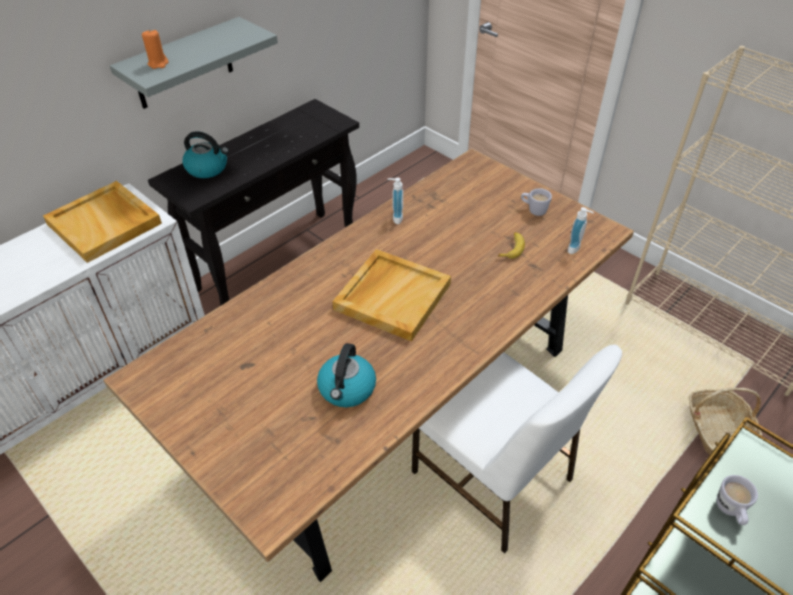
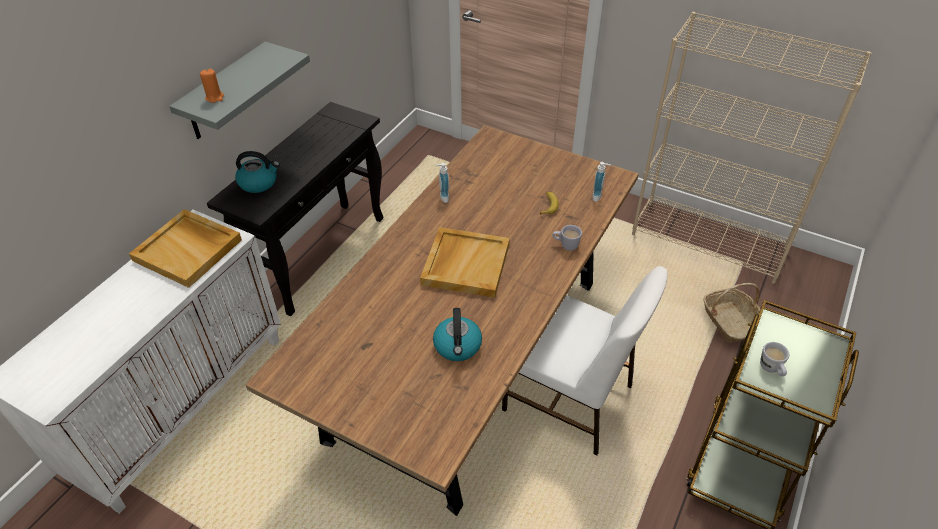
camera: 15 degrees left, 0 degrees up
(533, 210) = (554, 170): white mug -> white mug (565, 245)

